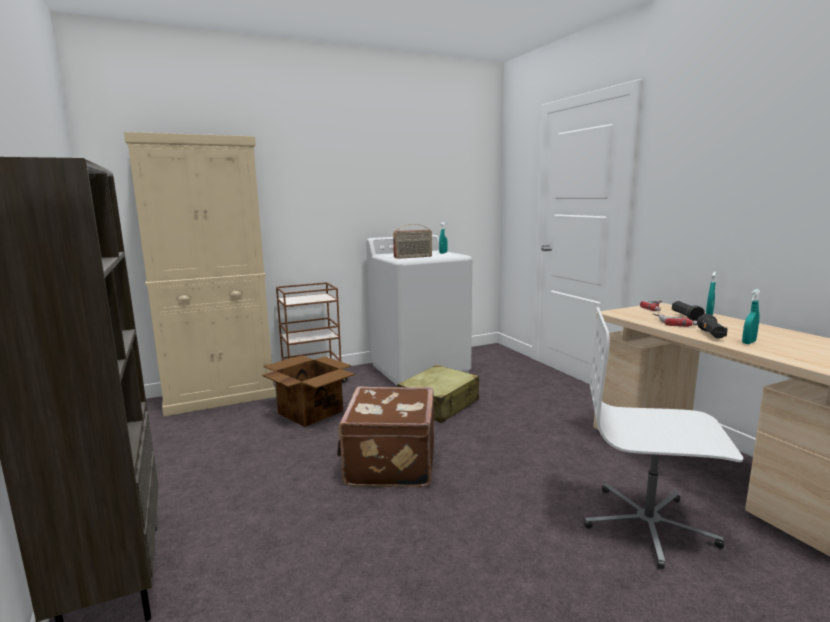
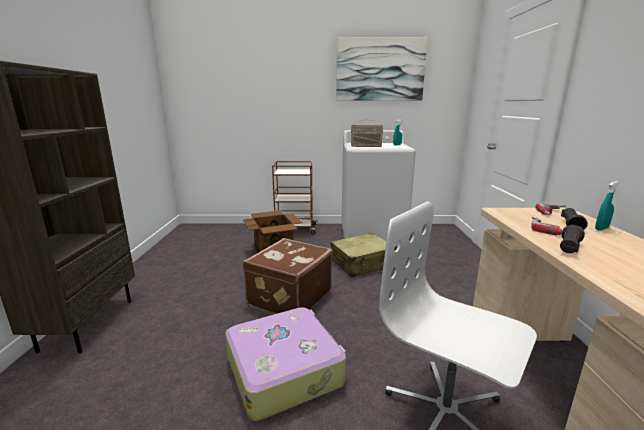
camera: 25 degrees right, 5 degrees up
(220, 397) = (233, 229): beige cabinet -> none
(403, 161) = (380, 69): none -> picture
(464, 540) = (285, 369): none -> suitcase
(748, 342) = (603, 264): turquoise spray bottle -> none

